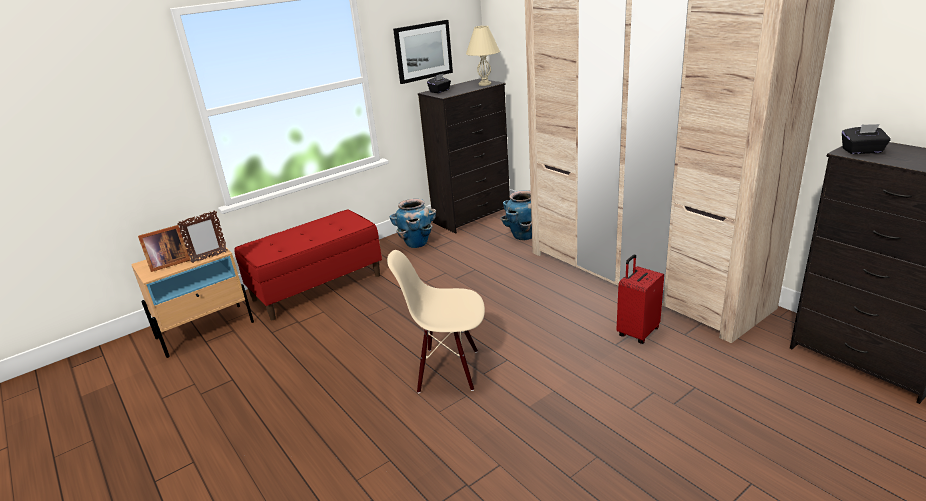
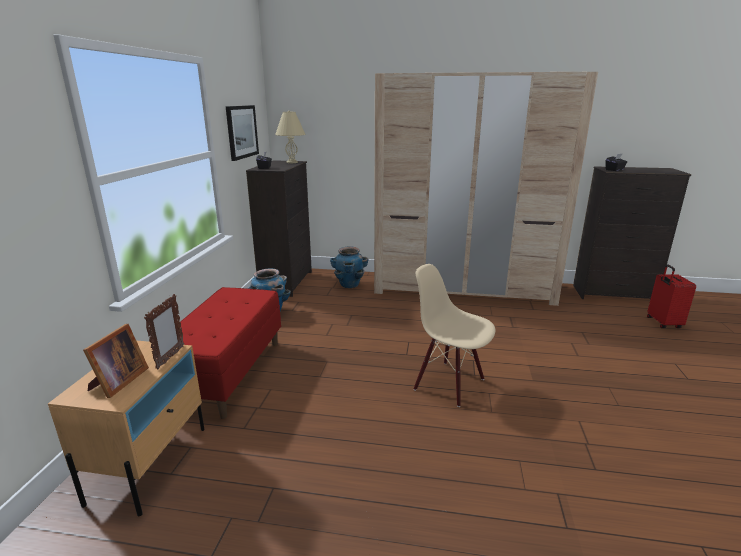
camera: 45 degrees left, 5 degrees down
(448, 370) = (449, 383): beige chair -> beige chair turned 75 degrees clockwise
(637, 332) = (511, 316): red suitcase -> red suitcase (662, 323)

